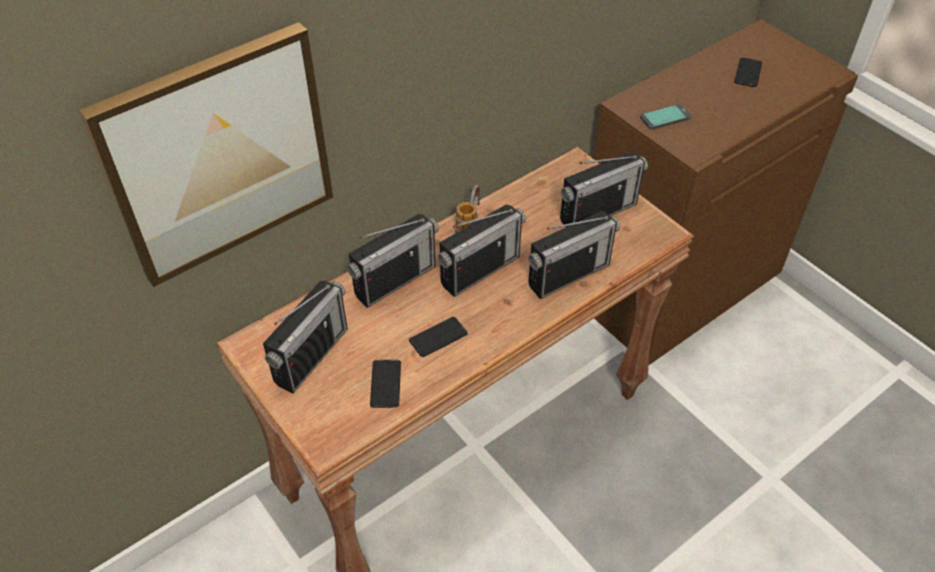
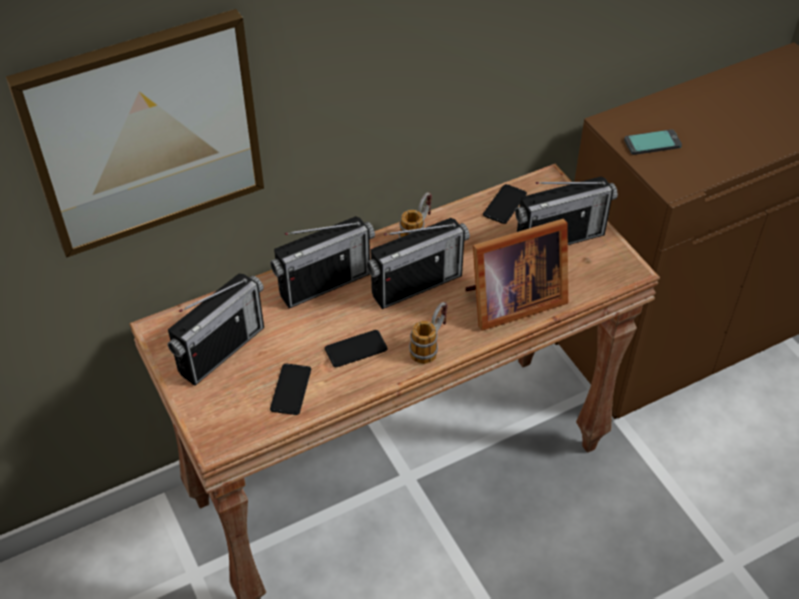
camera: 10 degrees right, 0 degrees up
(506, 324) = (430, 345): none -> mug
(568, 275) = (510, 302): radio -> picture frame
(748, 73) = (761, 103): phone -> phone (504, 205)

